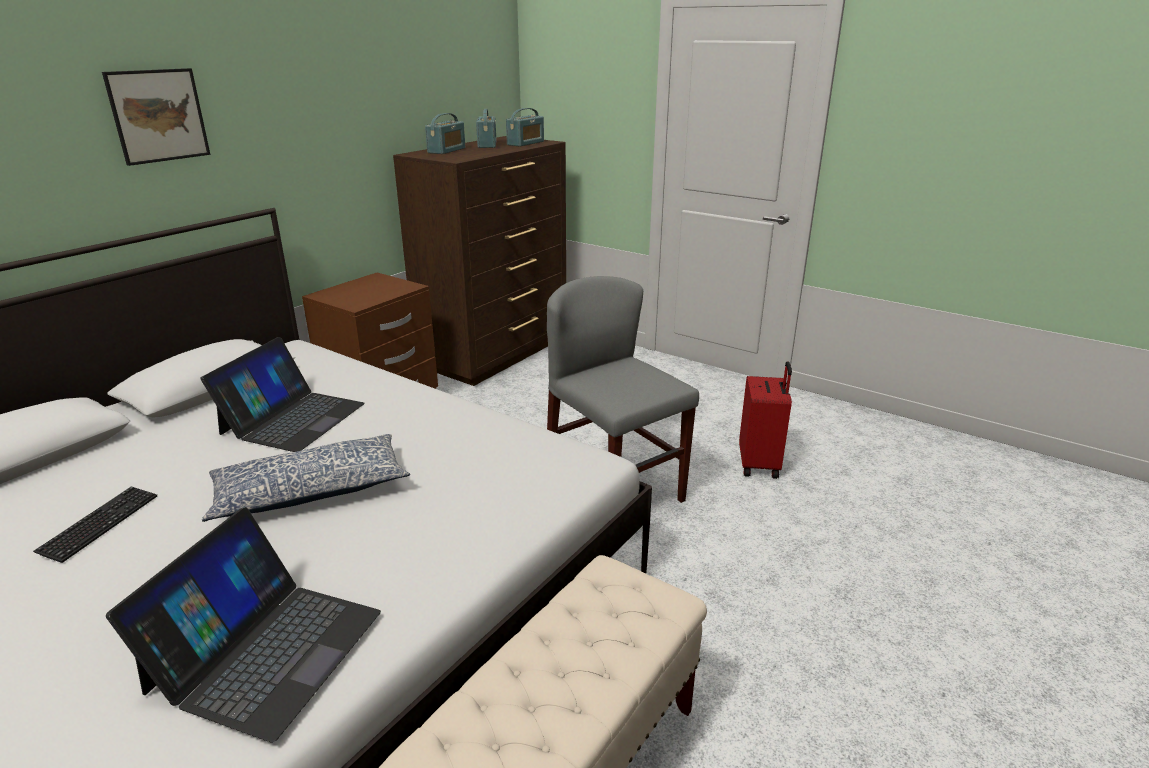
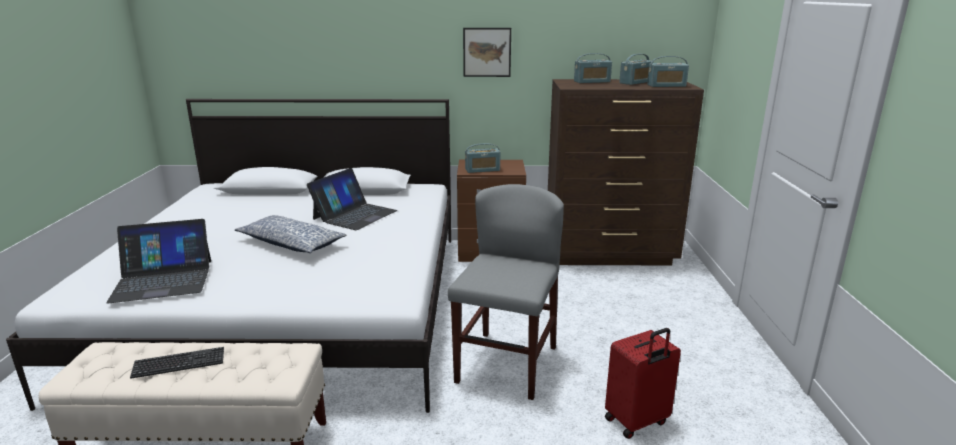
camera: 55 degrees right, 5 degrees down
(100, 524) = (232, 219): keyboard -> keyboard (179, 364)
(158, 115) = (390, 36): picture -> picture (487, 52)
(292, 418) = (354, 215): laptop -> laptop turned 45 degrees counterclockwise
(368, 297) = (482, 170): none -> radio

